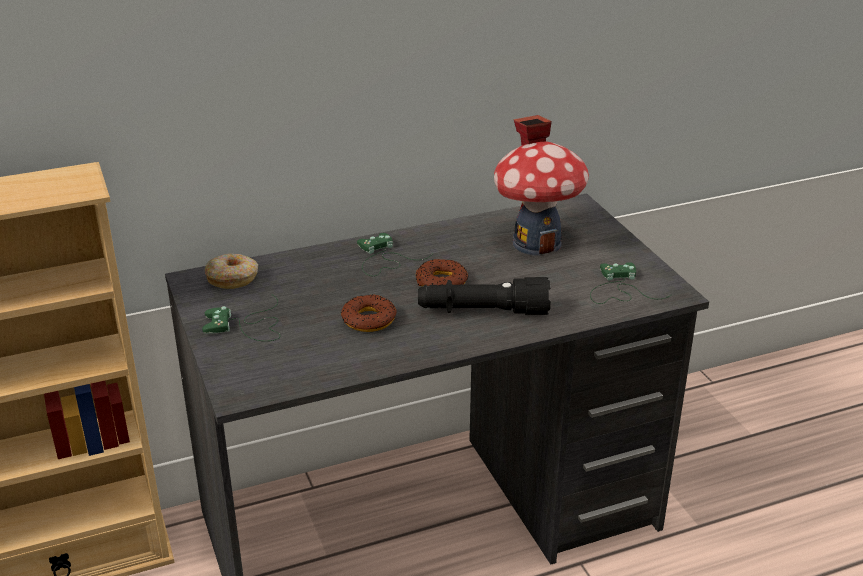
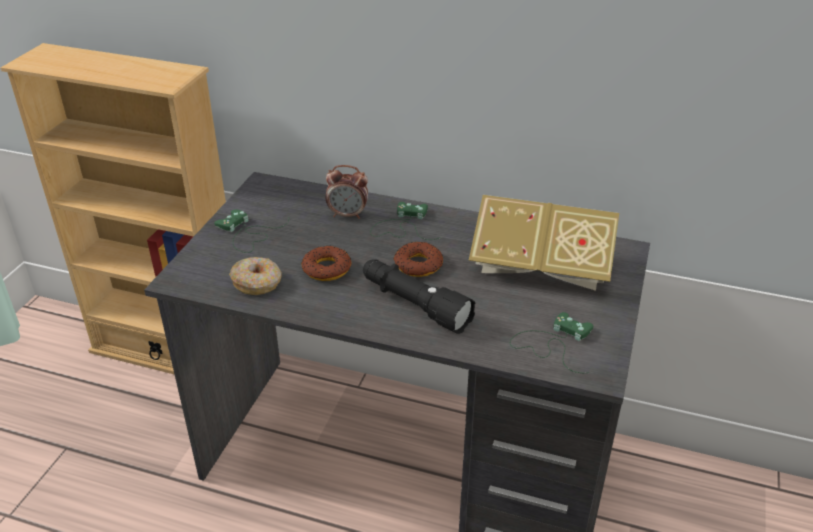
camera: 40 degrees right, 5 degrees up
(232, 278) = (286, 194): donut -> donut (257, 282)
(320, 271) = (348, 215): none -> alarm clock
(537, 243) = (540, 267): toy house -> book

